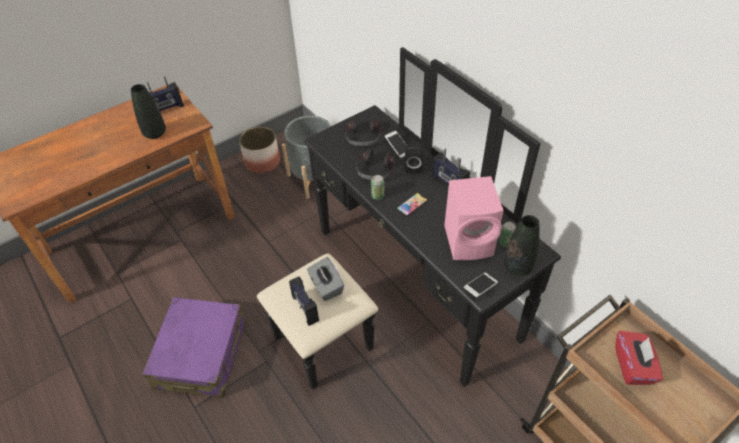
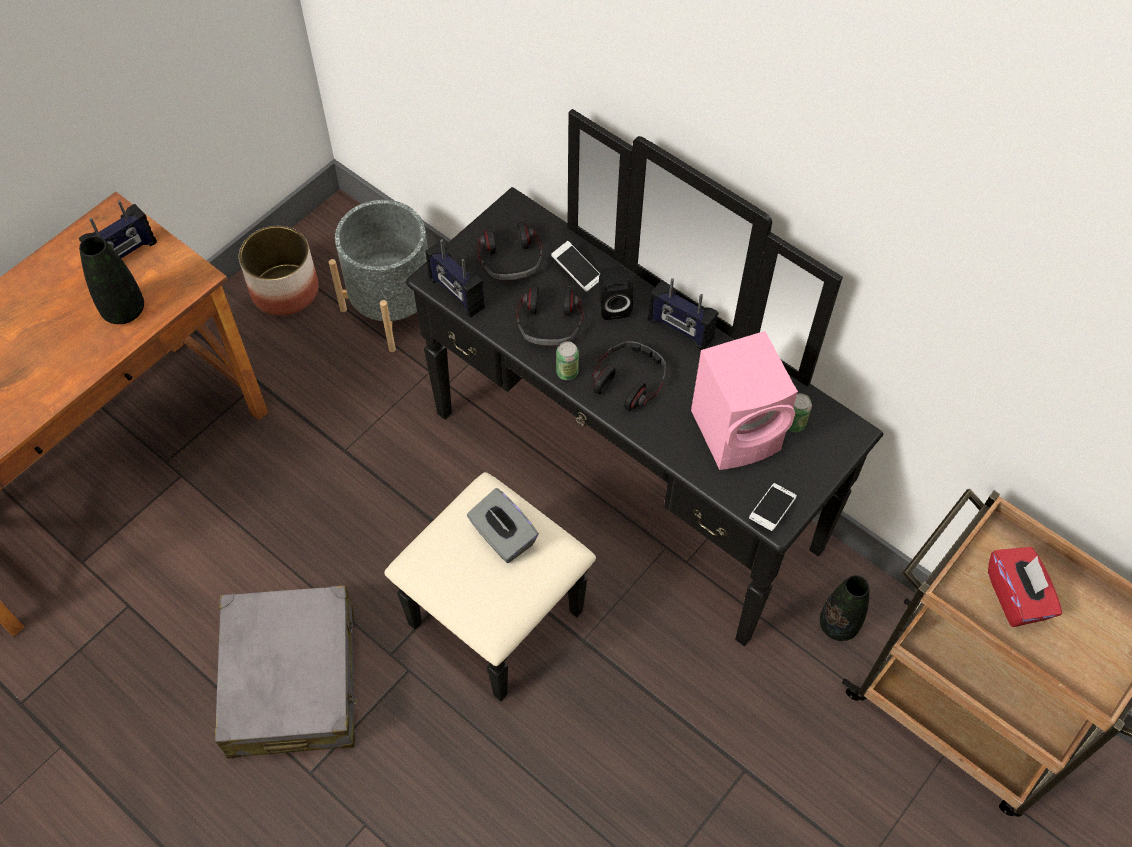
camera: 15 degrees left, 10 degrees up
(202, 354) = (293, 681): purple suitcase -> grey suitcase
(304, 308) = (478, 583): radio -> radio (456, 293)
(412, 205) = (629, 380): phone -> headphones
(517, 266) = (821, 463): black vase -> black vase (838, 625)

